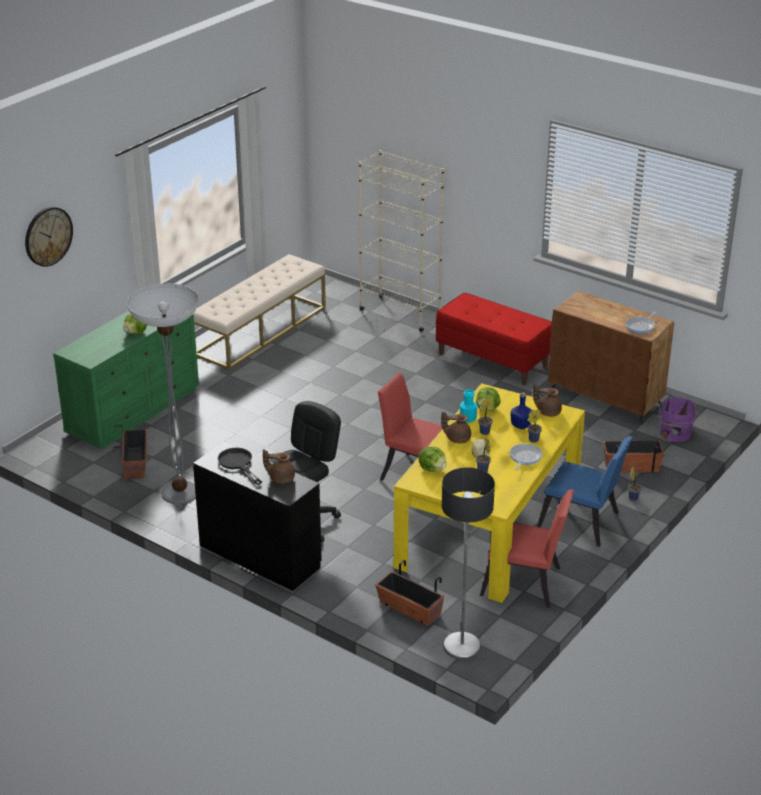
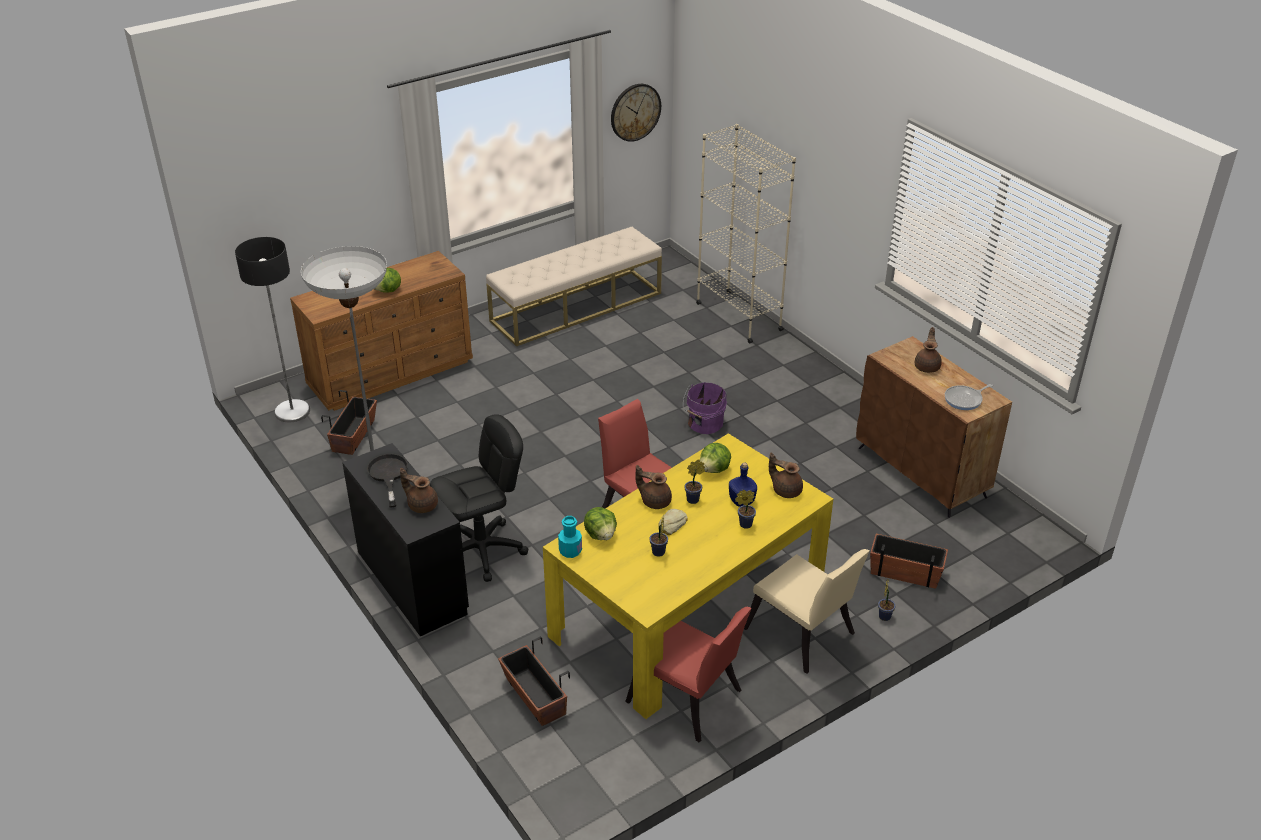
camera: 20 degrees right, 5 degrees up
(48, 236) = (295, 168): wall clock -> wall clock (635, 112)
(134, 410) = (392, 373): green dresser -> brown dresser
(461, 646) = (565, 766): floor lamp -> floor lamp (292, 412)
(468, 418) = (684, 476): turquoise bottle -> turquoise bottle (570, 551)
(493, 360) = (812, 395): red bench -> none
(524, 457) = (720, 546): frying pan -> none
(582, 523) = (803, 636): blue chair -> beige chair
(601, 309) = (927, 366): none -> brown teapot
(675, 434) = (983, 541): purple bucket -> purple bucket (704, 424)

